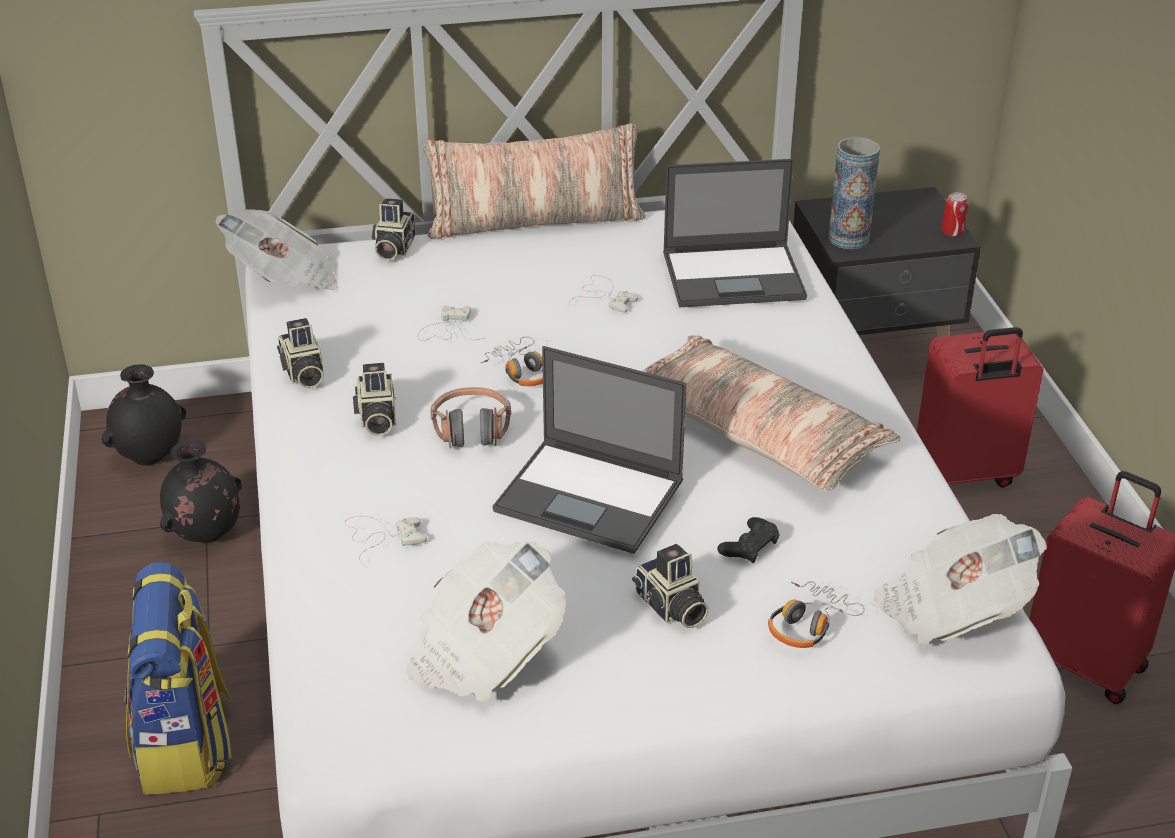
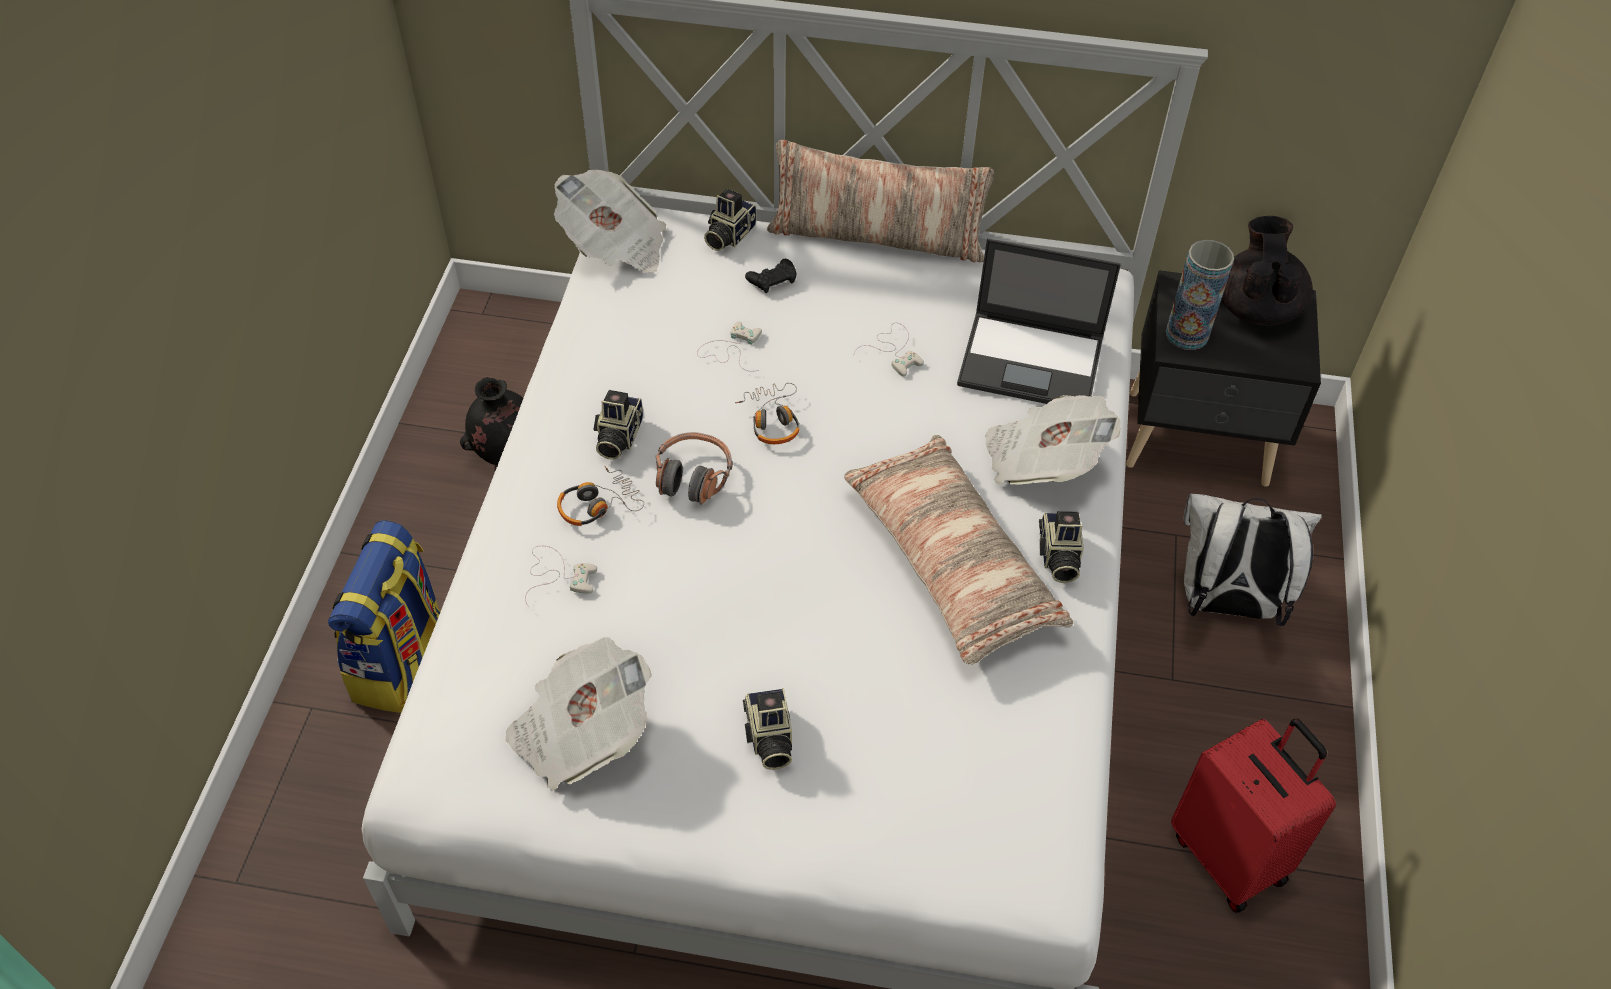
camera: 20 degrees right, 15 degrees up
(151, 457) = (496, 356): black vase -> none
(302, 374) = (579, 364): camera -> camera (1057, 557)
(591, 496) = (759, 590): laptop -> none
(749, 546) = (876, 693): black game controller -> black game controller (772, 280)
(808, 623) = (882, 800): headphones -> headphones (598, 504)
(894, 208) = (1257, 307): none -> black teapot
(952, 232) = (1300, 356): can -> none
(952, 609) = (1026, 831): newspaper -> newspaper (1042, 461)
(965, 475) = (1224, 604): red suitcase -> white backpack

